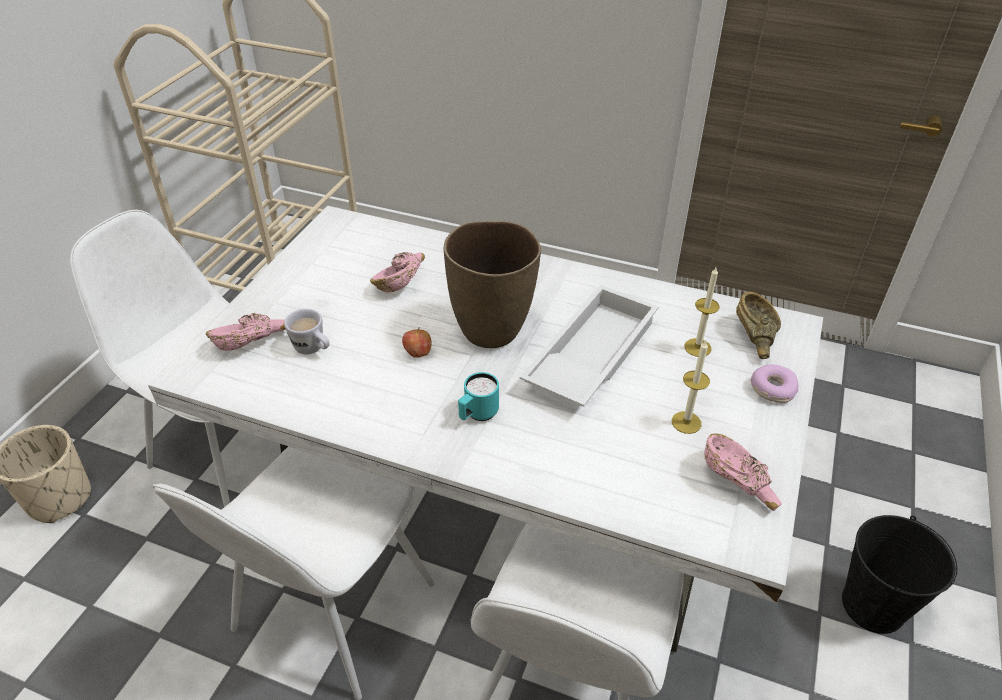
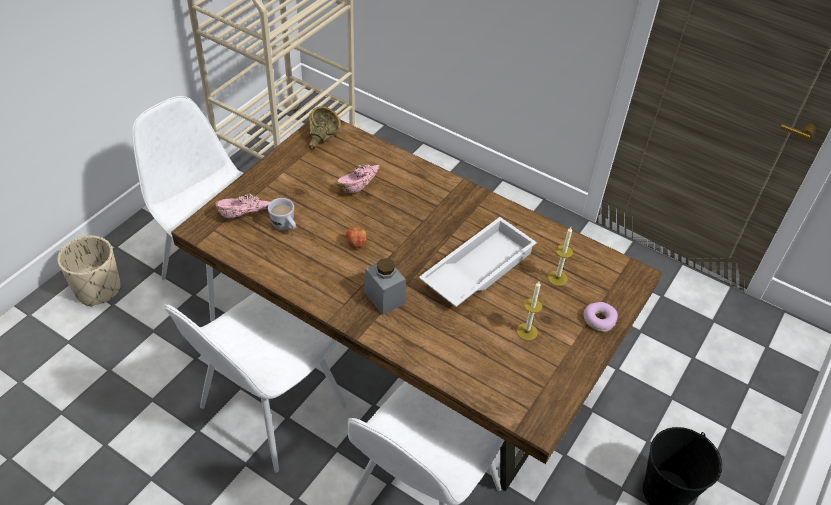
camera: 10 degrees right, 5 degrees up
(477, 415) = (384, 297): turquoise mug -> grey jar
(492, 330) = (413, 236): brown vase -> none
(498, 513) = (406, 365): white dining table -> brown dining table
(741, 482) = (548, 381): pink bowl -> none
(758, 338) = (606, 279): brown bowl -> brown bowl (323, 137)

